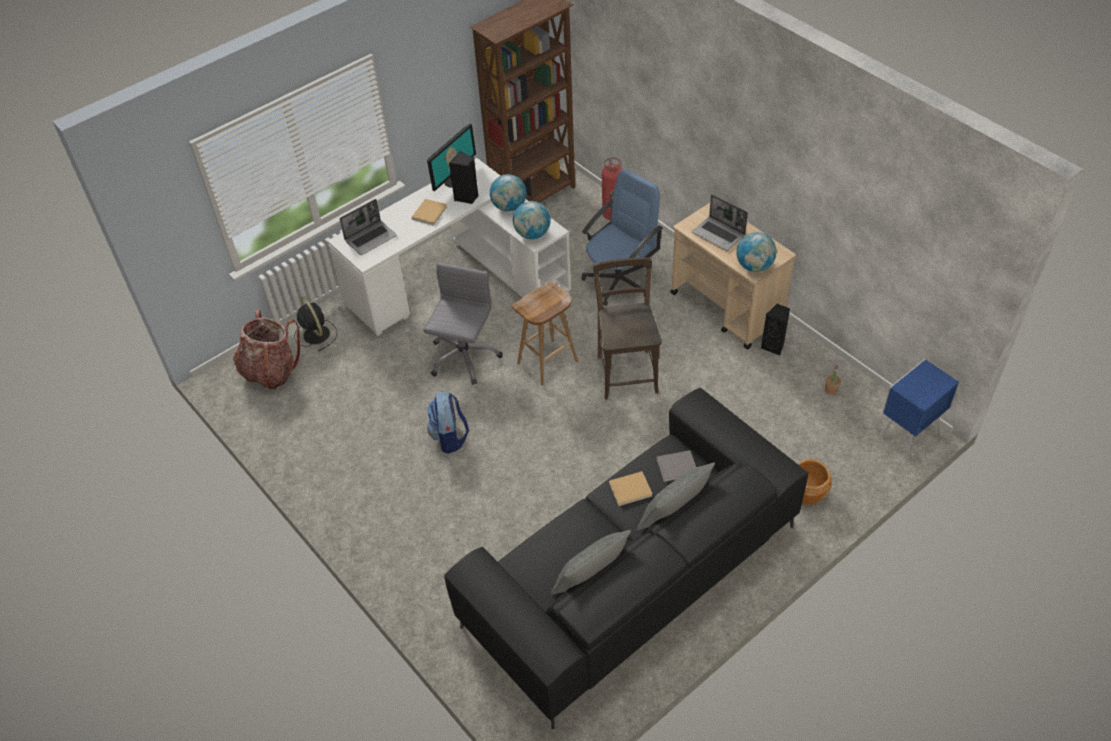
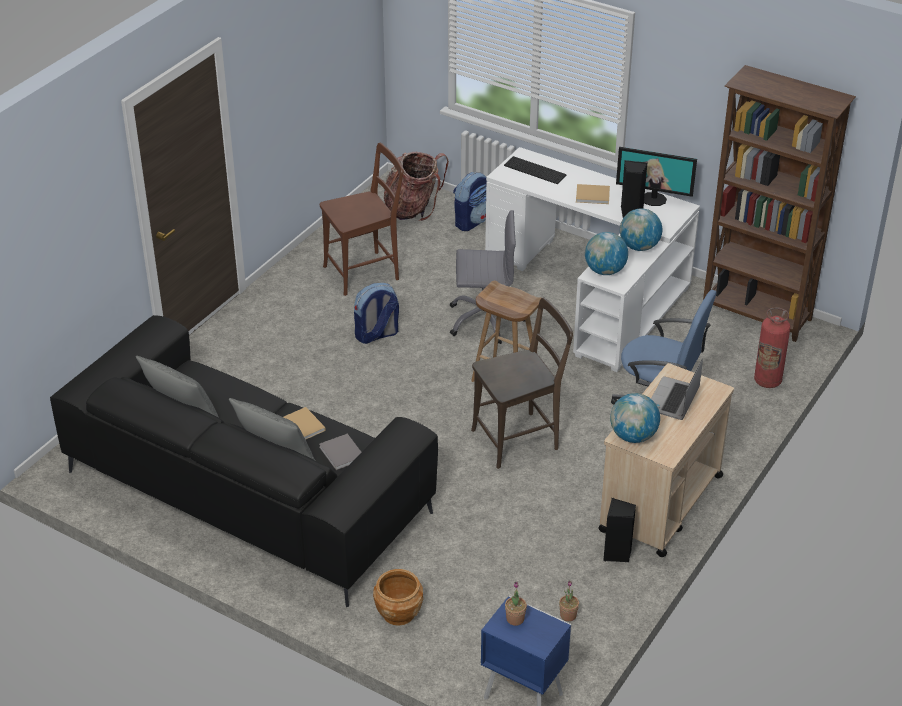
camera: 70 degrees right, 10 degrees down
(316, 334) = (471, 221): black fan -> backpack
(350, 427) = (365, 272): none -> brown chair
(371, 238) = (536, 170): laptop -> keyboard
(915, 388) = (515, 619): none -> potted plant

